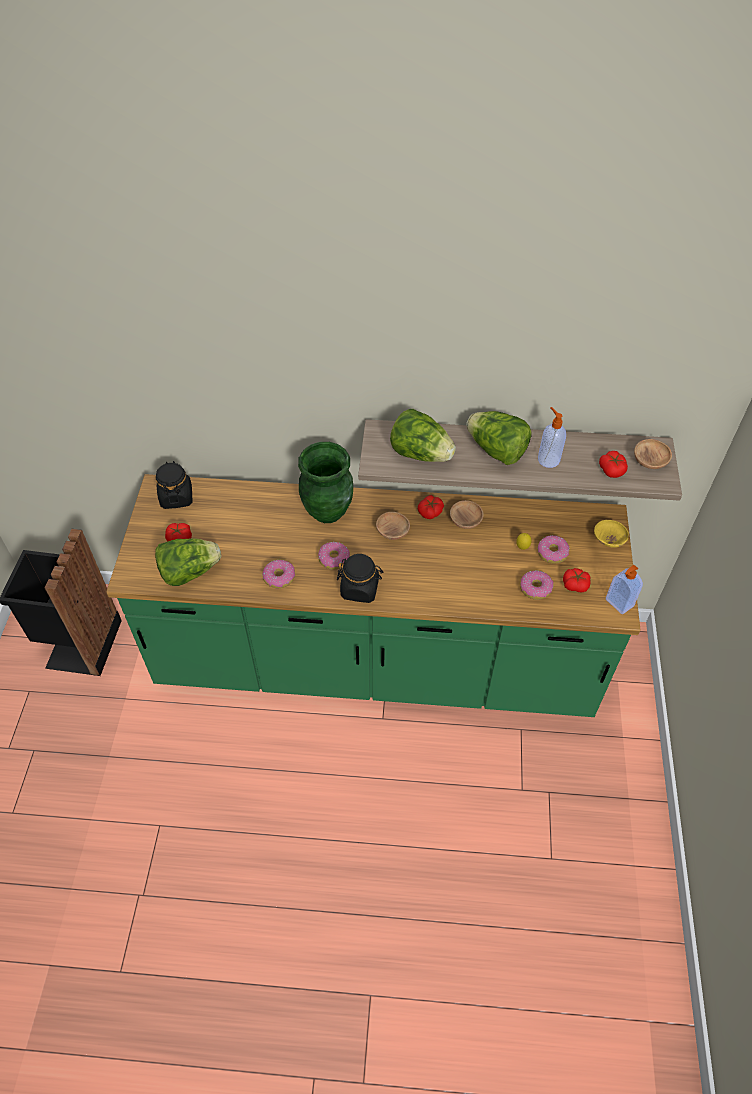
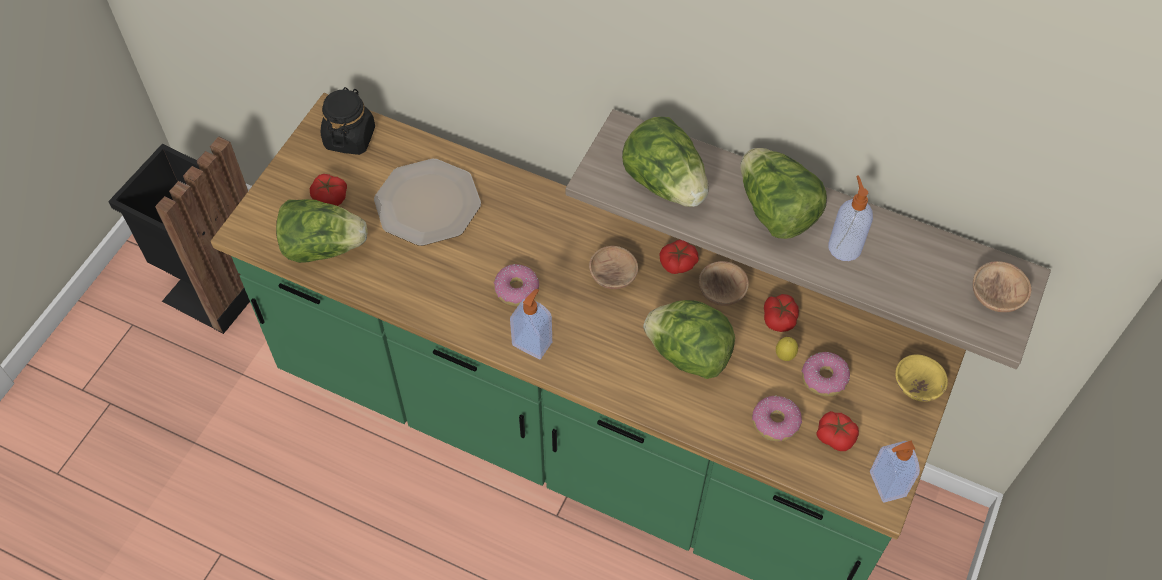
camera: 20 degrees right, 5 degrees up
(249, 524) = (427, 204): none -> plate
(279, 577) = (433, 292): donut -> none
(328, 511) = (538, 218): green vase -> none
(360, 589) = (533, 343): black jar -> soap dispenser
(462, 564) = (688, 354): none -> lettuce
(611, 469) = (931, 291): tomato -> tomato (779, 318)

